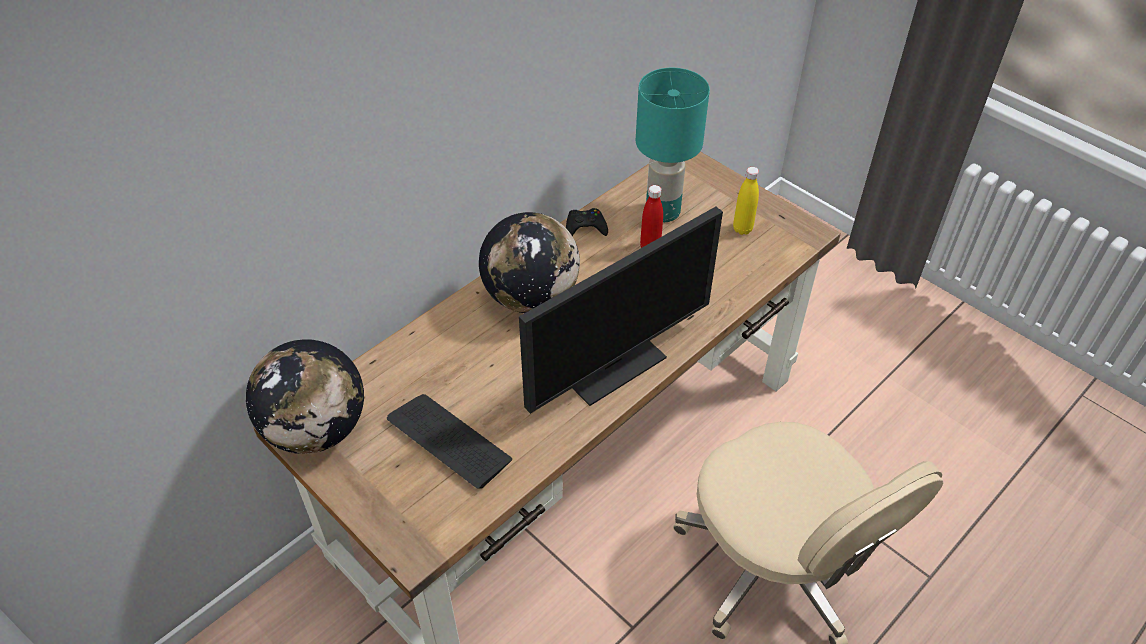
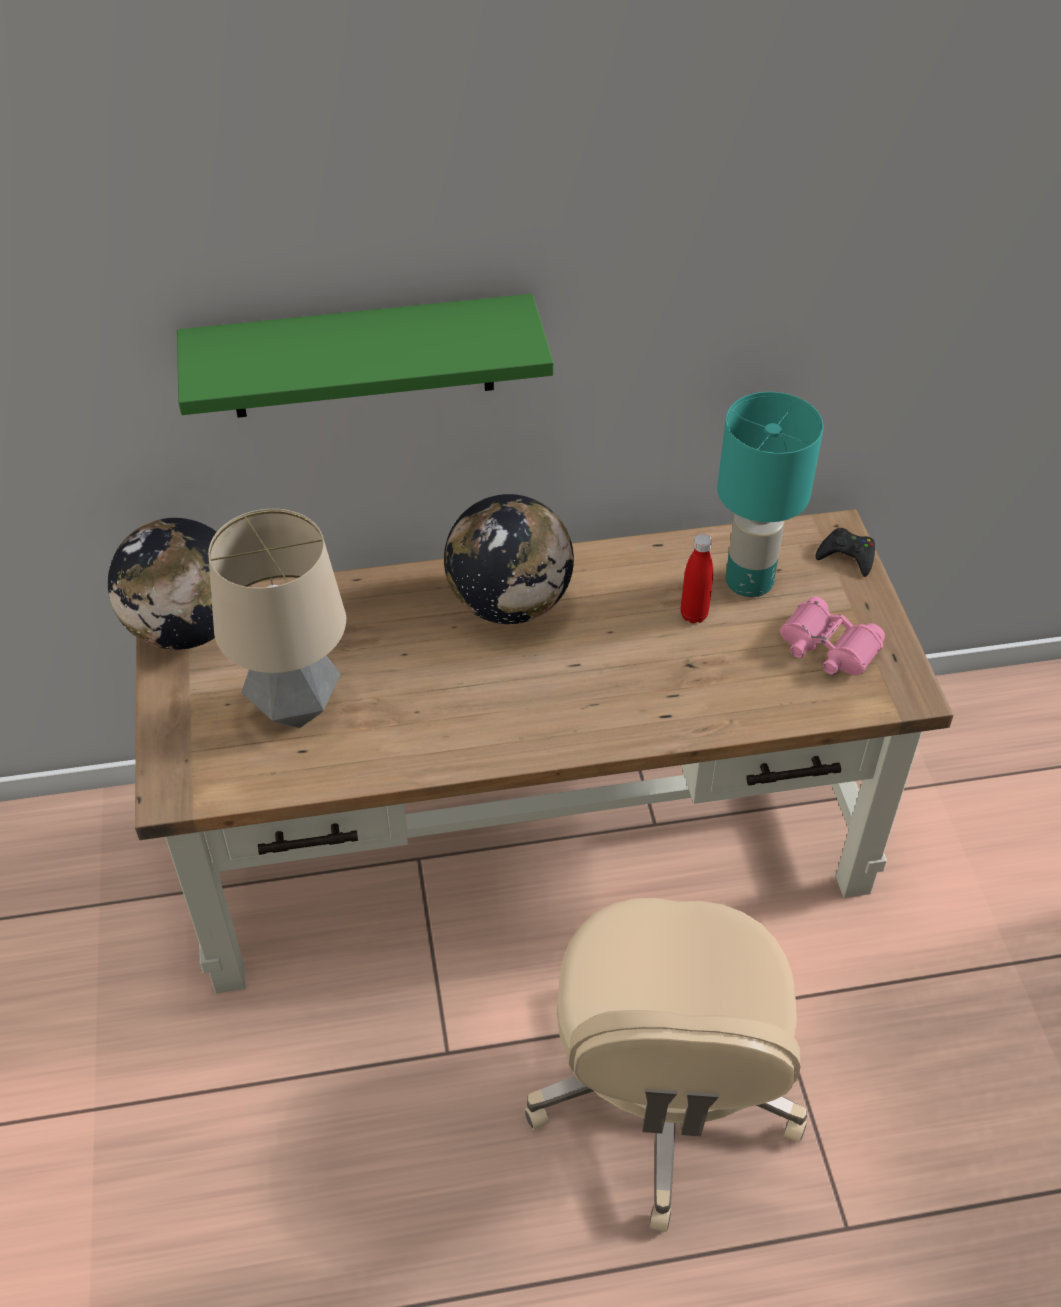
camera: 35 degrees right, 0 degrees up
(388, 152) = (362, 357): none -> green shelf
(449, 441) = (295, 708): keyboard -> table lamp
(585, 227) = (641, 556): black game controller -> black game controller (847, 556)
(610, 362) = (529, 717): monitor -> none
(742, 229) = (828, 648): yellow bottle -> pink binoculars

